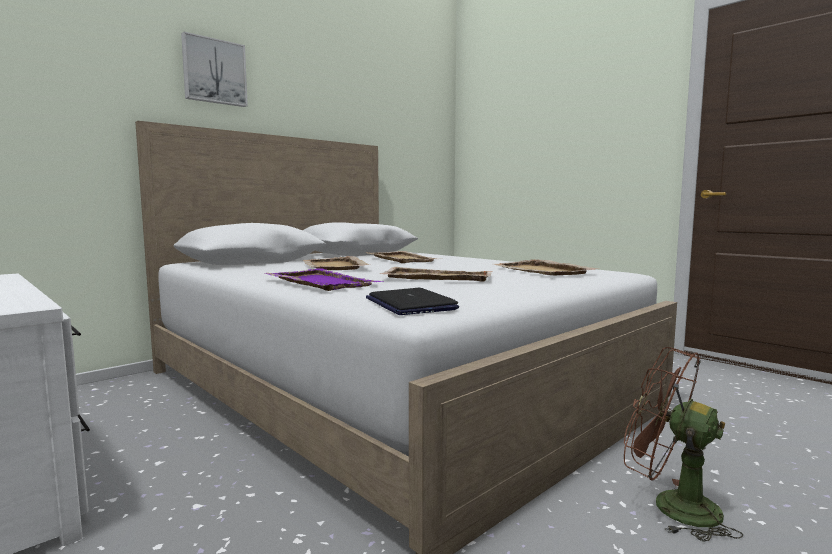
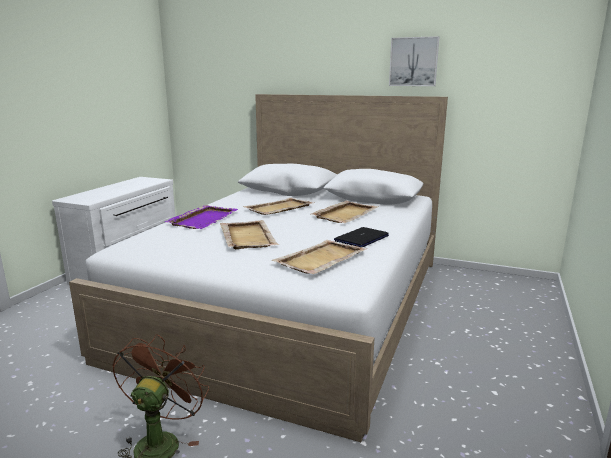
camera: 65 degrees right, 10 degrees up
(214, 72) = (307, 52): picture -> picture (413, 62)
(410, 304) = (137, 245): laptop -> laptop (361, 238)

